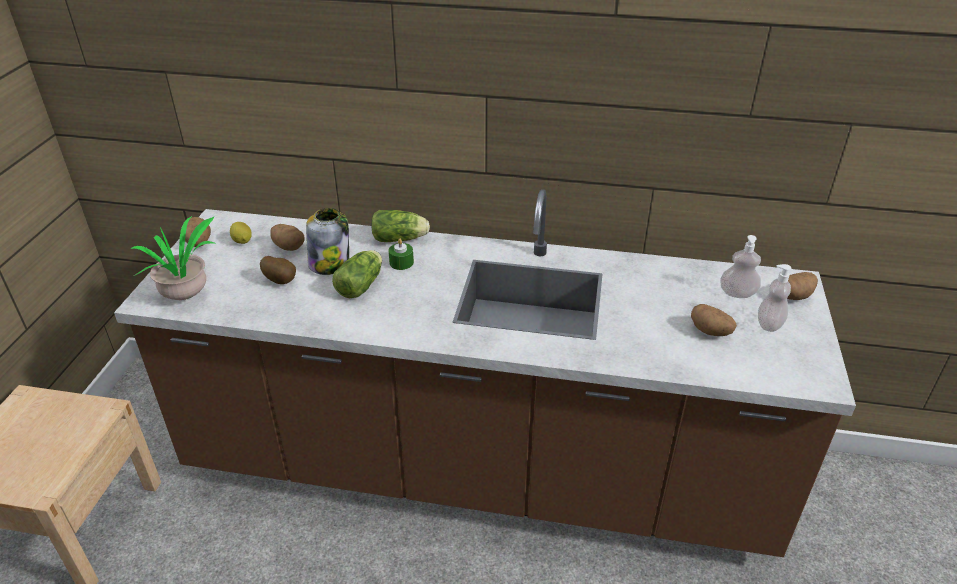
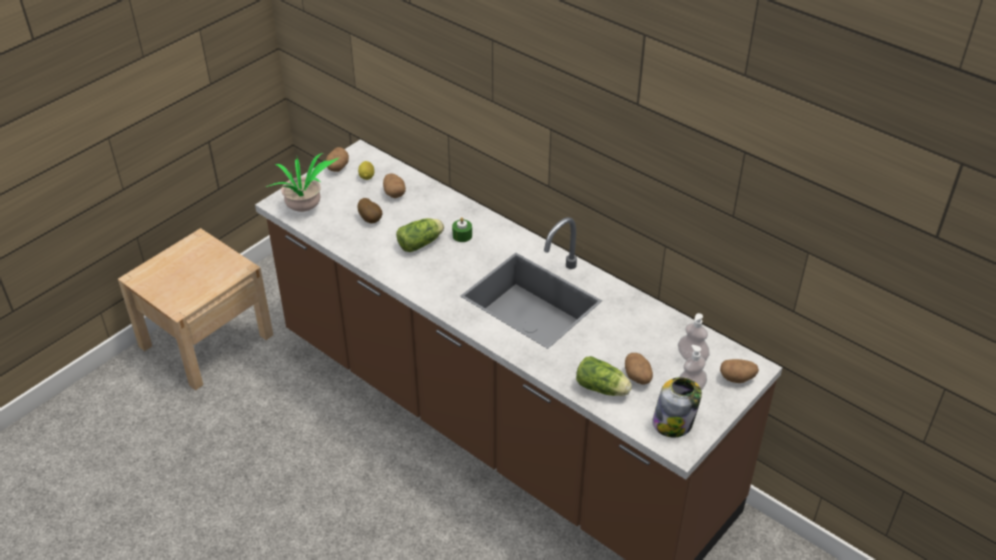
camera: 30 degrees right, 5 degrees up
(330, 263) = (412, 218): jar -> jar (673, 423)
(401, 239) = (477, 215): lettuce -> lettuce (603, 389)

